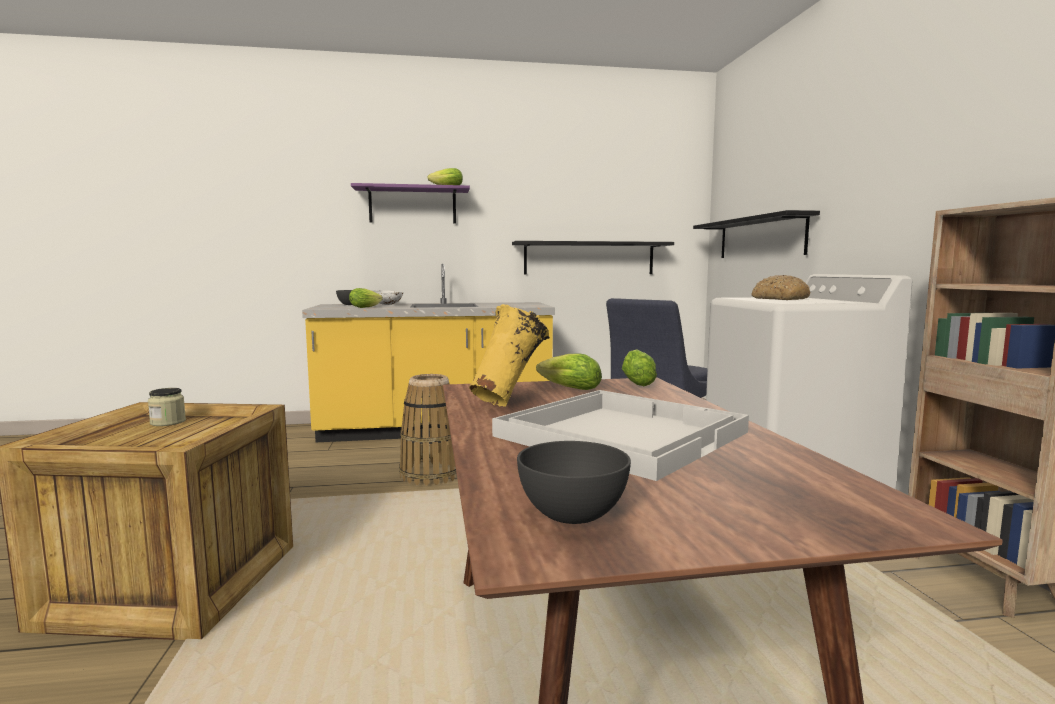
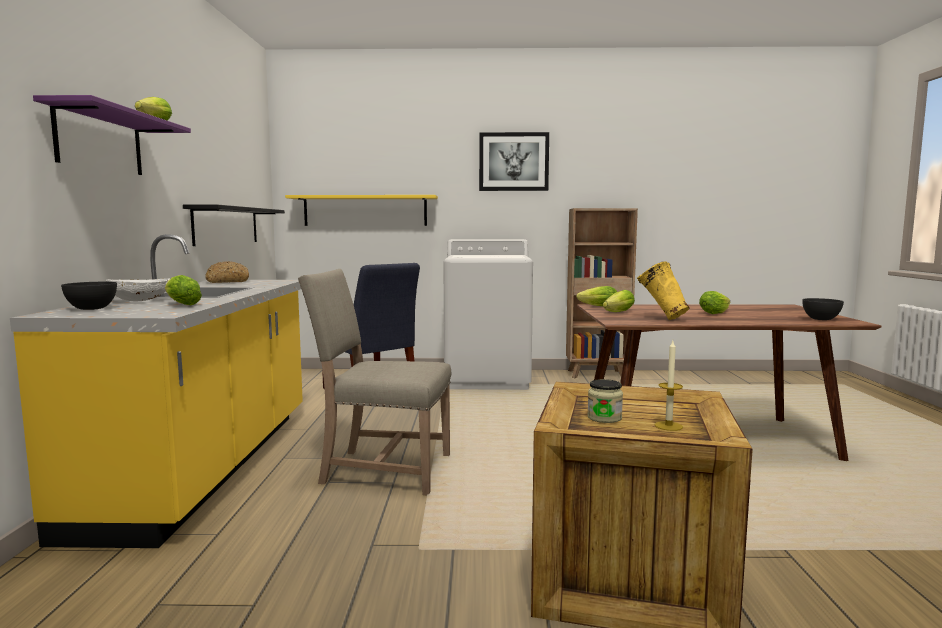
camera: 80 degrees left, 0 degrees up
(117, 438) = (668, 426): none -> candle
(431, 474) = (382, 470): basket -> beige chair
(621, 433) = (716, 313): white tray -> lettuce
(760, 238) = (365, 211): black shelf -> yellow shelf
(779, 299) = (478, 256): bread -> bread (227, 281)
(914, 134) = (513, 162): none -> picture

